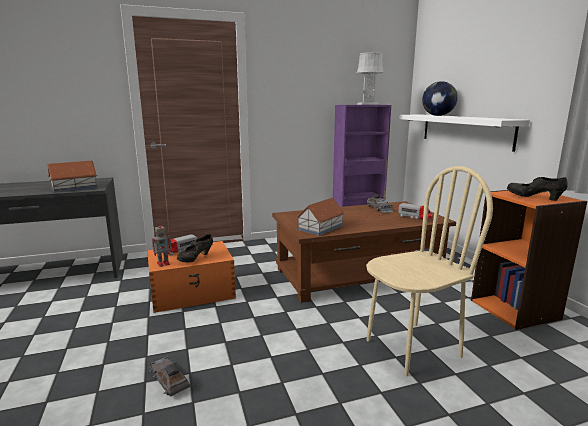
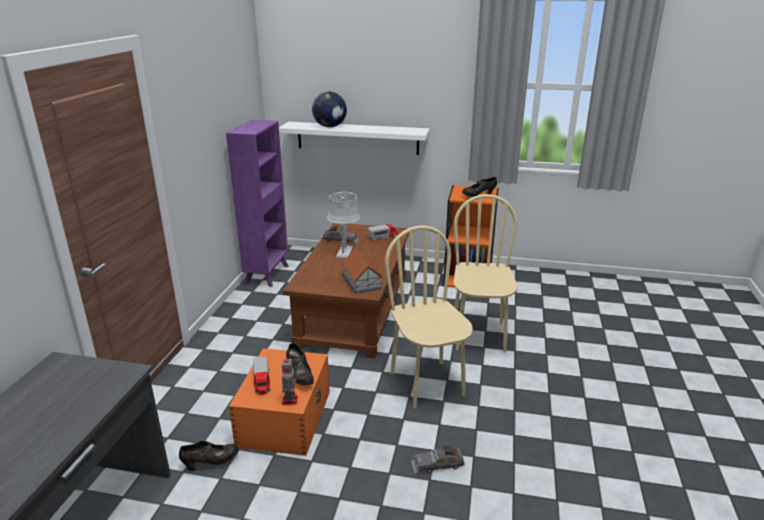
camera: 60 degrees left, 10 degrees up
(75, 187) = (93, 389): toy house -> none
(132, 284) = (211, 463): none -> black shoe
(289, 339) = (427, 384): none -> beige chair
(368, 104) = (260, 126): grey table lamp -> grey table lamp (344, 252)

